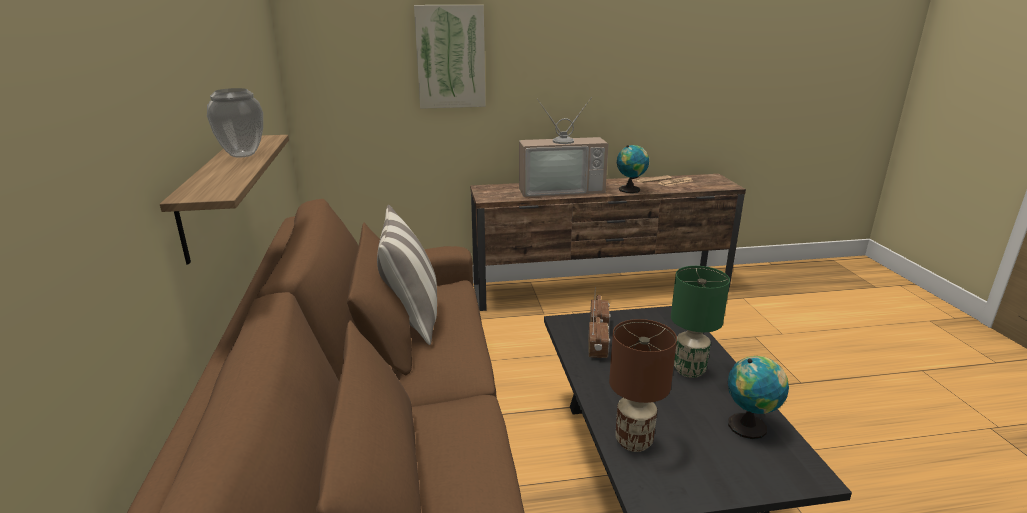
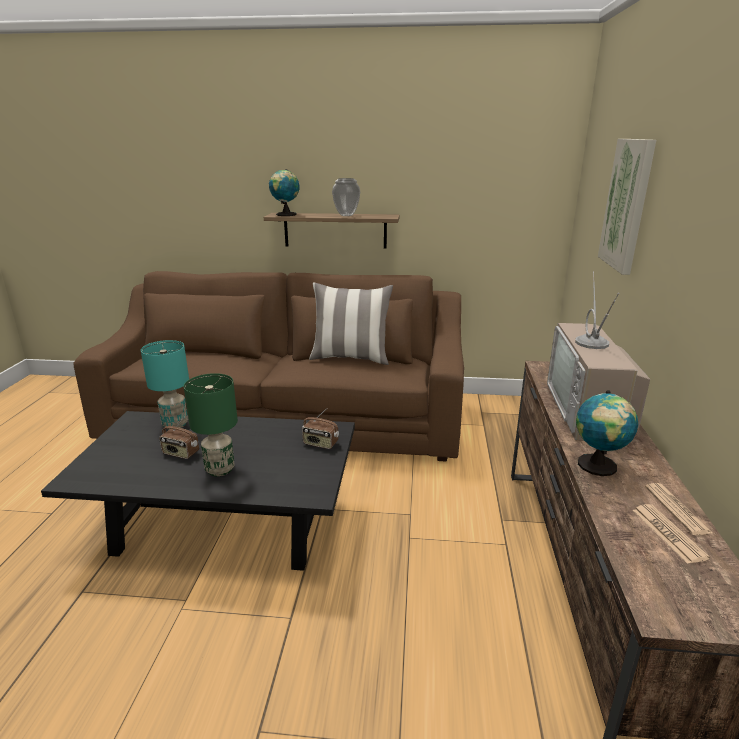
camera: 105 degrees right, 0 degrees up
(598, 350) = (283, 435): radio -> radio (180, 453)
(633, 442) = (175, 424): brown table lamp -> turquoise table lamp
(750, 426) = (135, 473): globe -> globe (285, 215)

